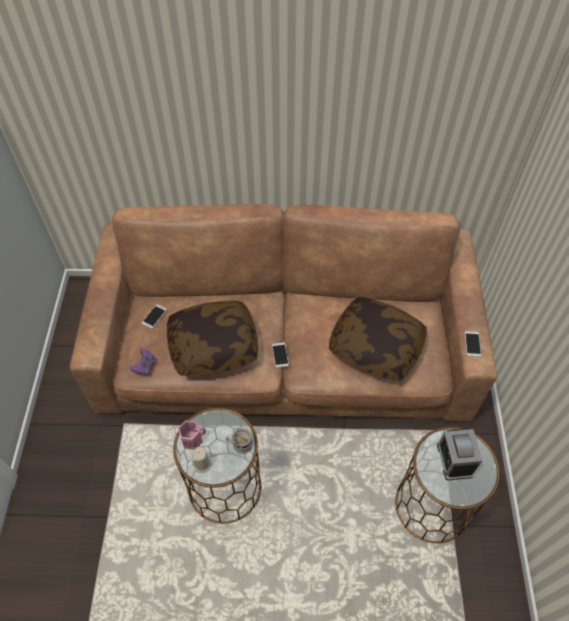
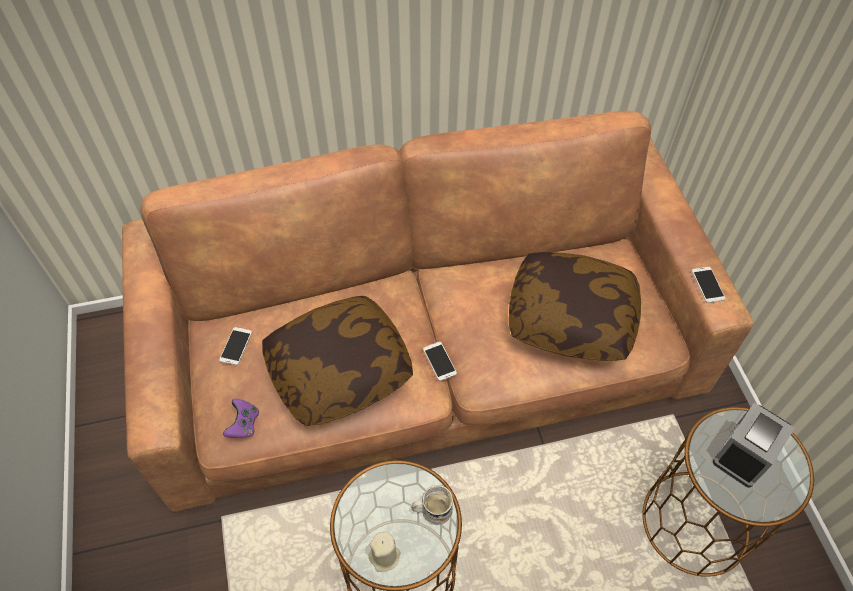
camera: 15 degrees left, 0 degrees up
(192, 439) = (357, 521): pink mug -> none
(454, 459) = (744, 454): alarm clock -> alarm clock turned 60 degrees clockwise

